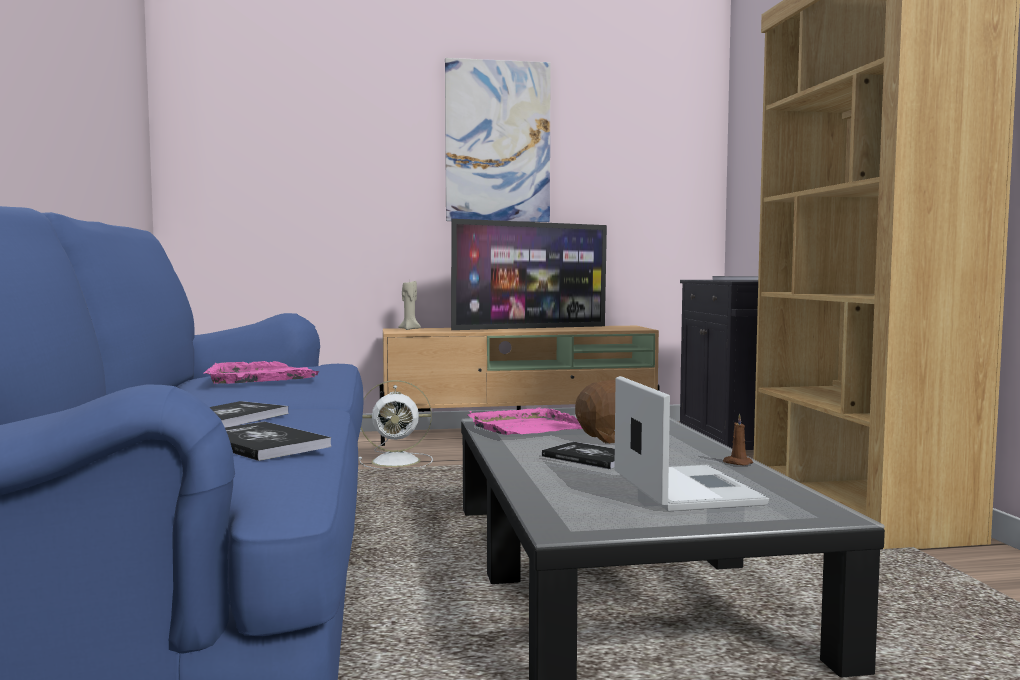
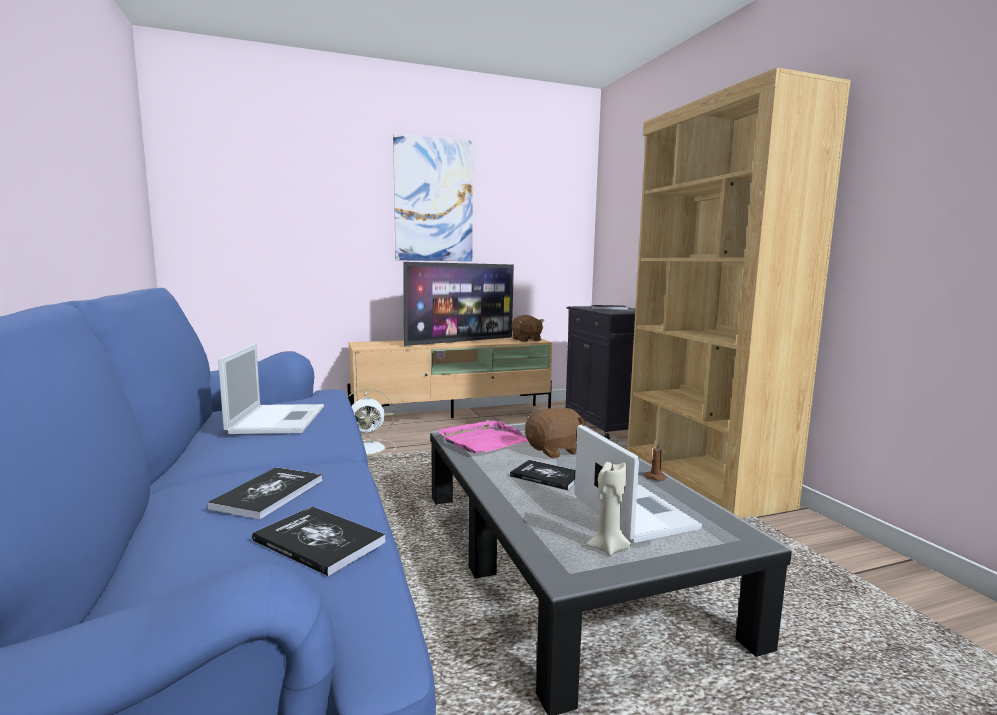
camera: 10 degrees left, 5 degrees up
(263, 378) = (278, 419): pink tray -> laptop
(410, 329) = (370, 343): beige candle -> beige candle (607, 548)
(623, 328) = (526, 340): none -> brown plush toy

